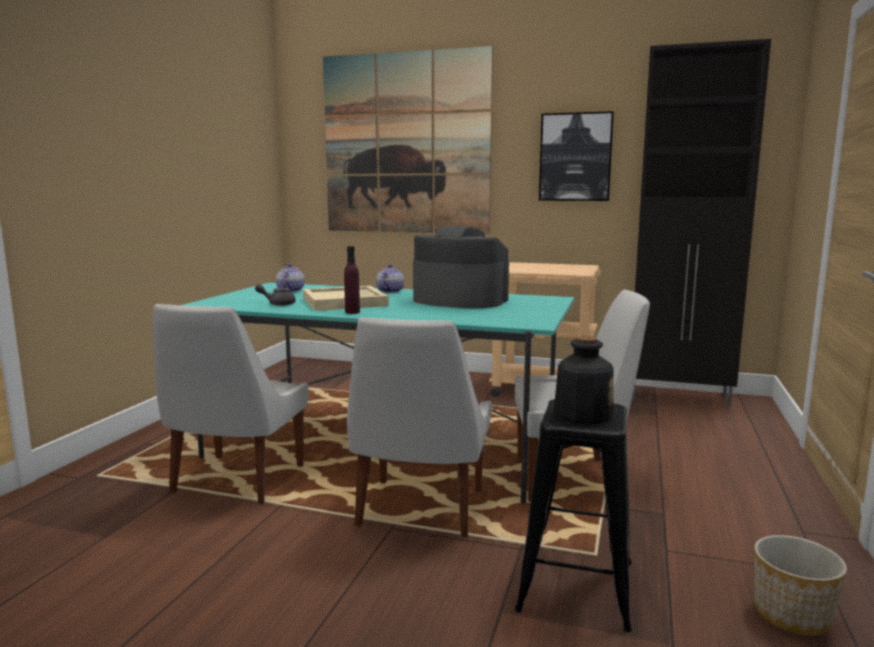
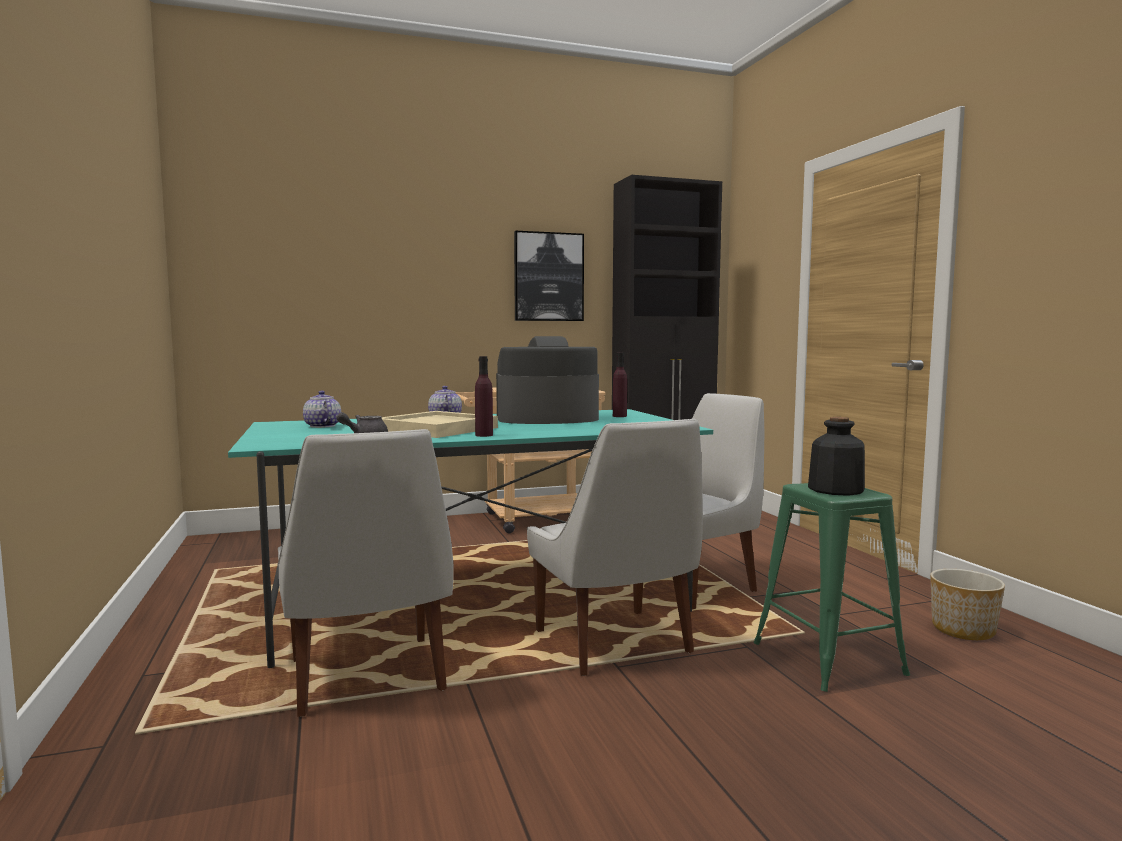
camera: 35 degrees left, 5 degrees down
(405, 144) = (357, 254): picture -> none
(529, 304) = (619, 416): none -> purple bottle
(576, 585) = (827, 658): black stool -> green stool

